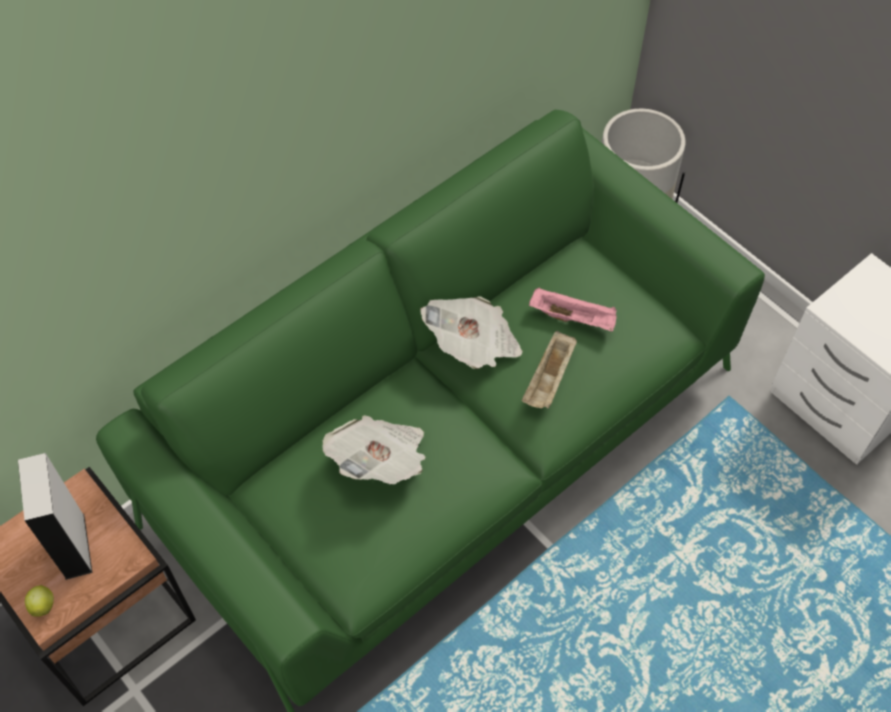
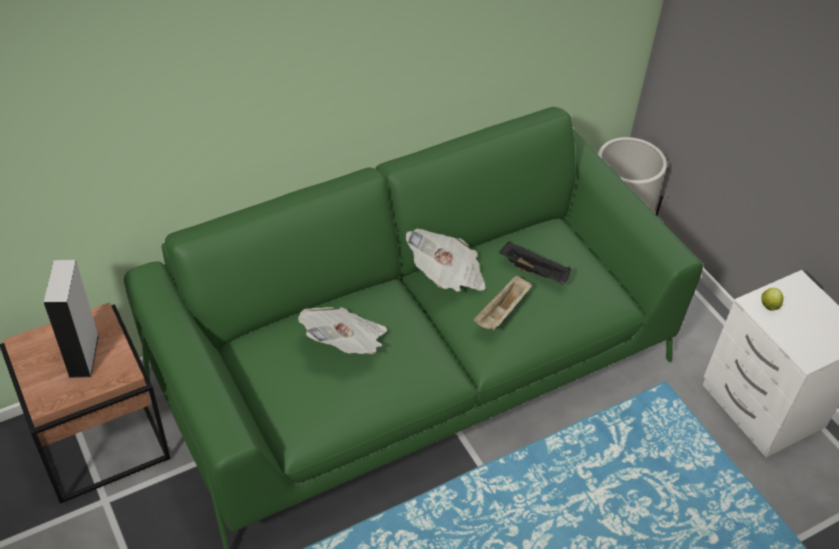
camera: 10 degrees right, 10 degrees down
(43, 605) = (45, 392): apple -> apple (769, 305)
(573, 318) = (535, 271): pink tray -> black tray

